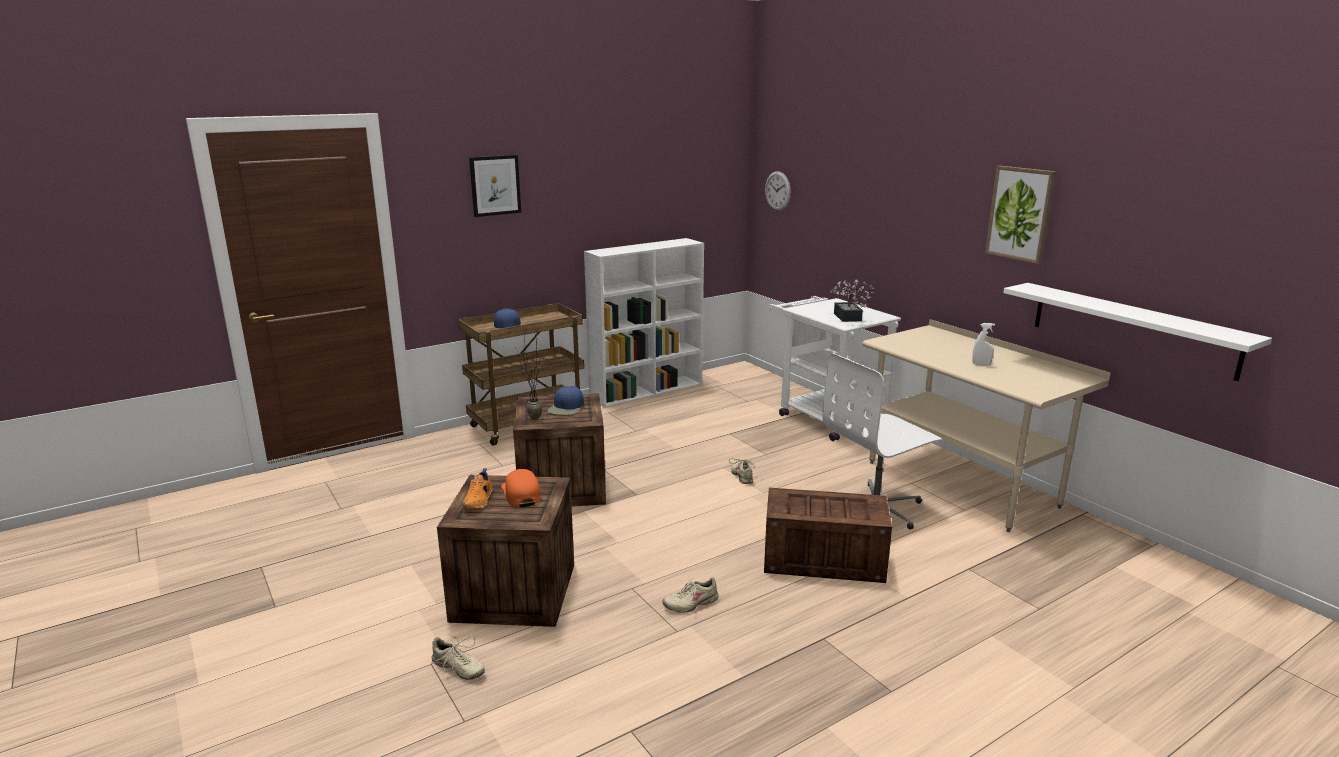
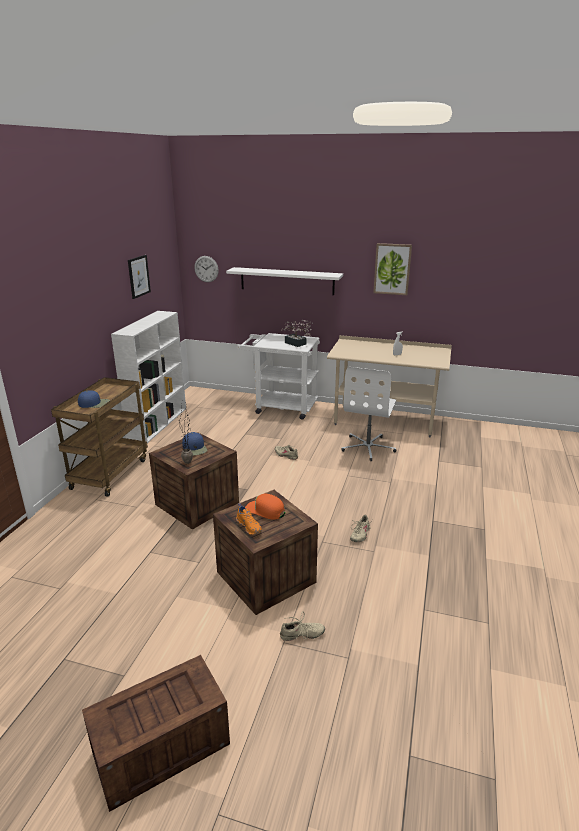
camera: 40 degrees left, 5 degrees up
(495, 185) = (54, 295): picture -> picture (138, 276)
(825, 560) = (383, 483): crate -> crate (163, 747)
(1131, 329) = (460, 321): white shelf -> white shelf (287, 281)

